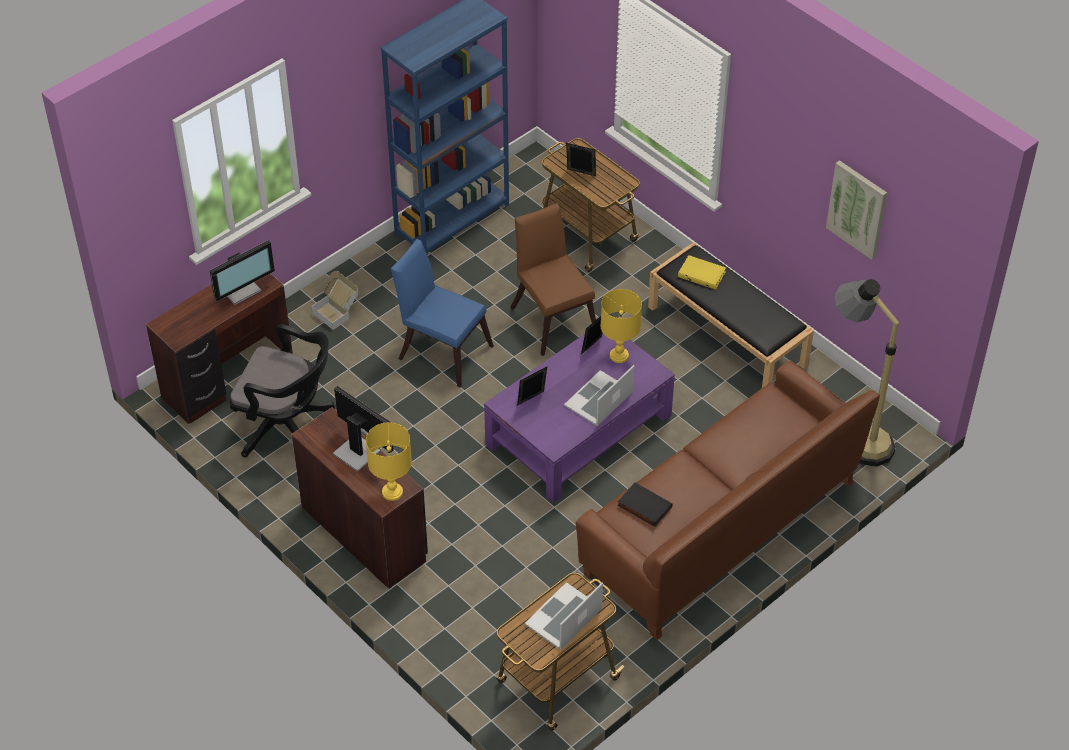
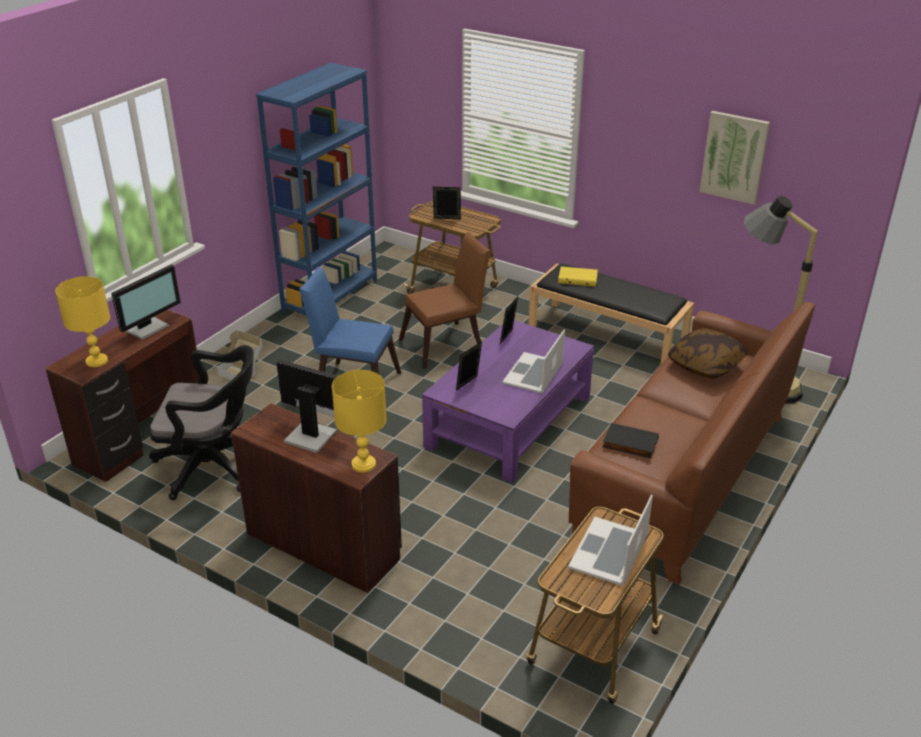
camera: 15 degrees left, 15 degrees down
(552, 317) = (447, 345): brown chair -> brown chair turned 105 degrees clockwise
(619, 356) = (536, 340): yellow table lamp -> yellow table lamp (97, 361)
(764, 427) = (705, 364): none -> pillow

